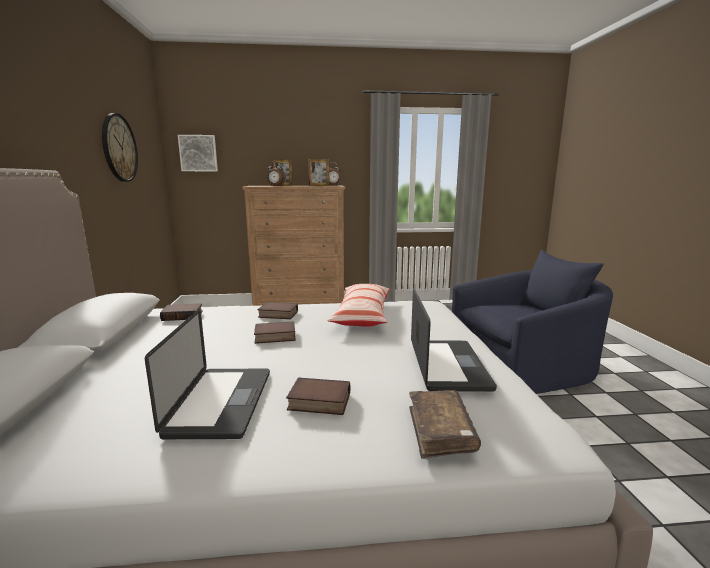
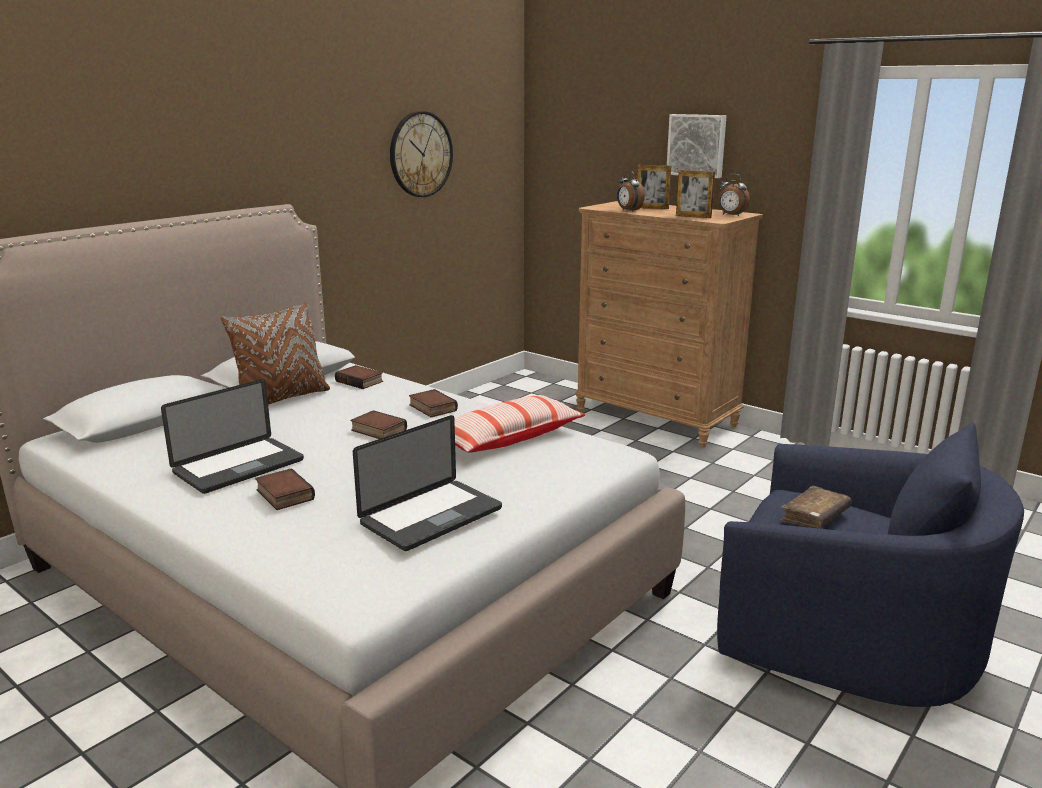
camera: 45 degrees right, 5 degrees up
(137, 344) = (282, 399): none -> brown pillow
(198, 153) = (562, 145): picture -> picture (697, 145)
(440, 431) = (299, 551): brown book -> brown book (814, 517)

